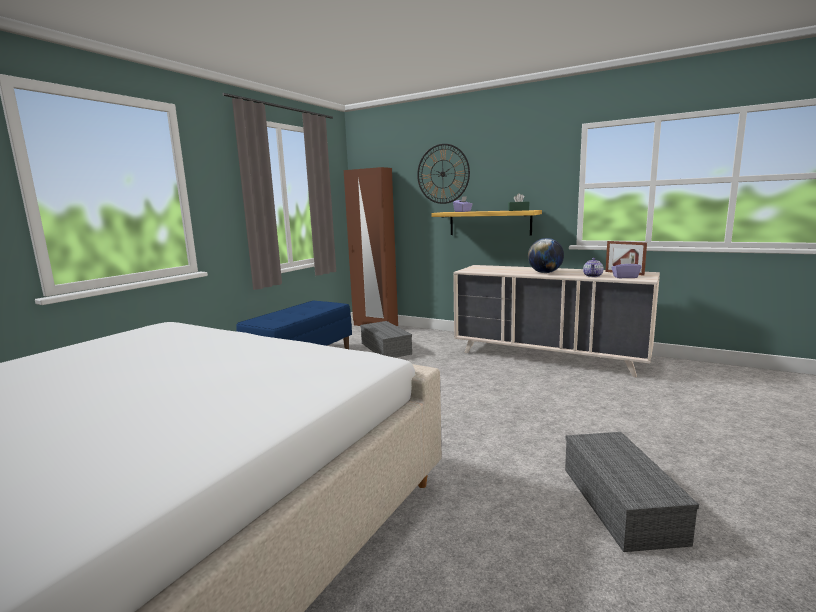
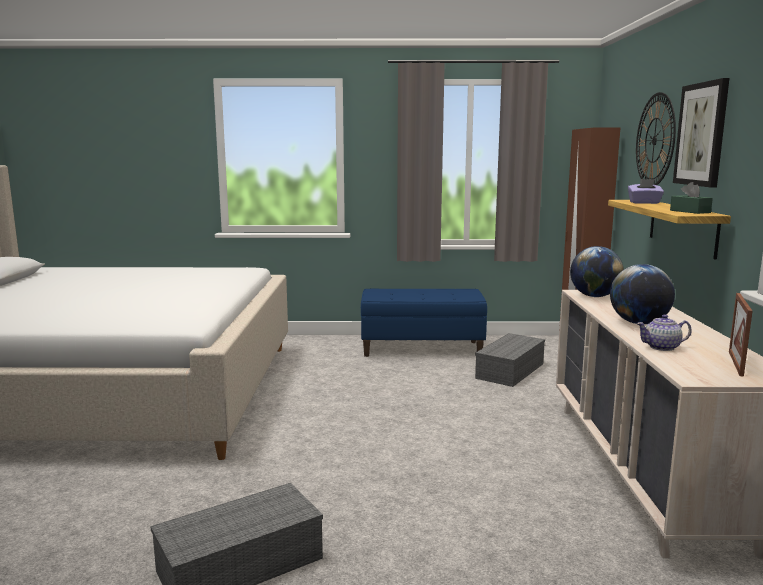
camera: 60 degrees right, 0 degrees up
(479, 270) = (594, 296): none -> globe
(501, 167) = (701, 134): none -> picture
(625, 277) = (690, 365): purple tissue box -> none

